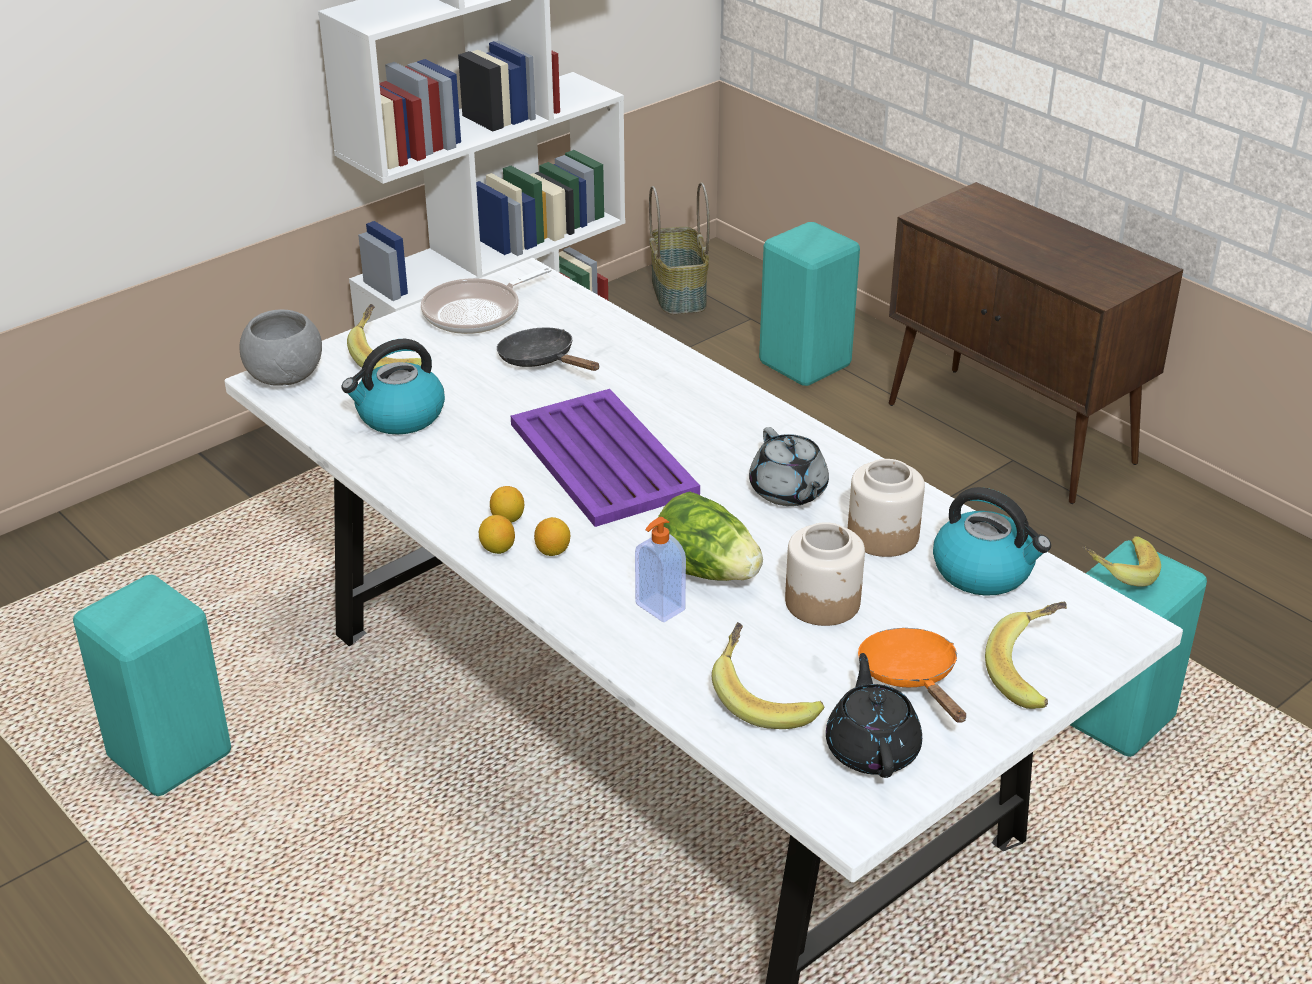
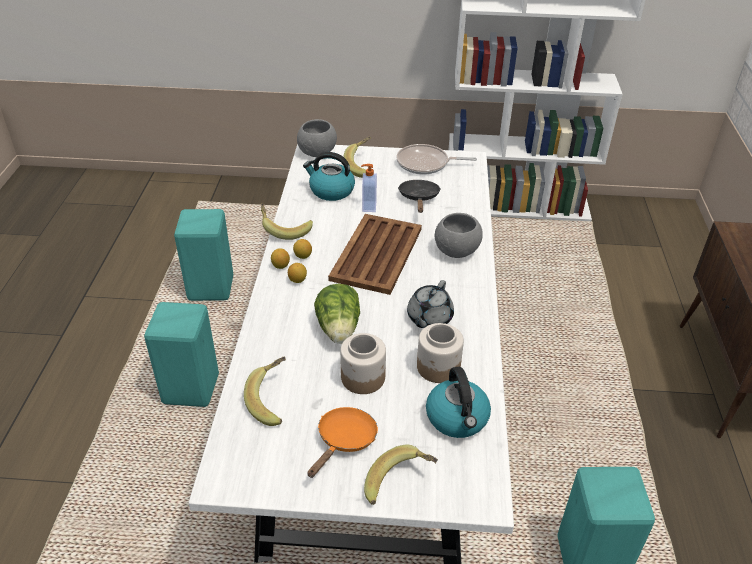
camera: 45 degrees right, 5 degrees up
(603, 460) = (376, 254): purple tray -> brown tray
(659, 608) = (297, 331): soap dispenser -> soap dispenser (368, 207)
(680, 293) = (640, 217): basket -> none
(696, 397) = (457, 251): none -> grey bowl
(802, 364) = (658, 281): turquoise stool -> turquoise stool (190, 387)
(872, 749) = (276, 458): black teapot -> none
(1116, 573) = (600, 478): banana -> banana (285, 229)

